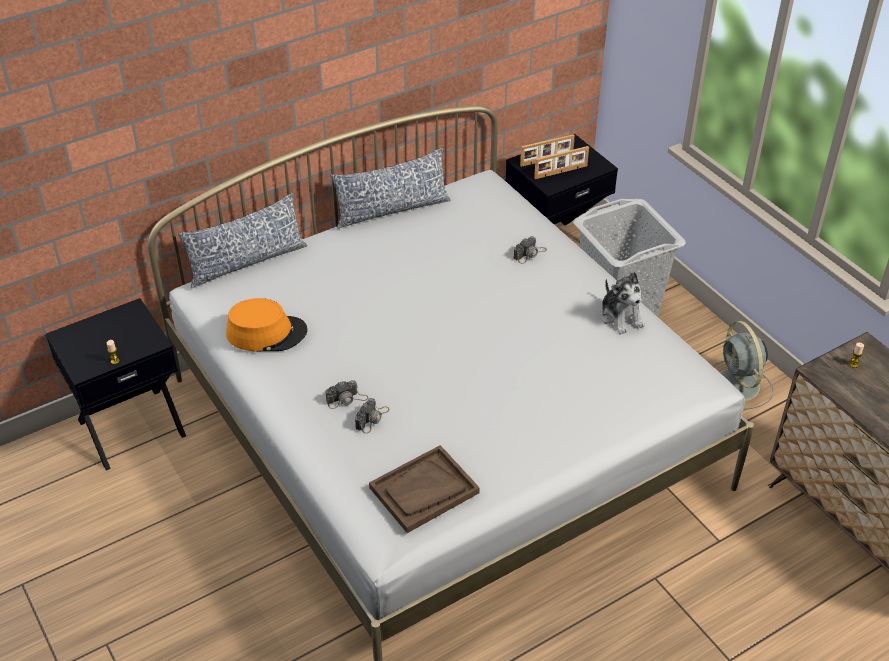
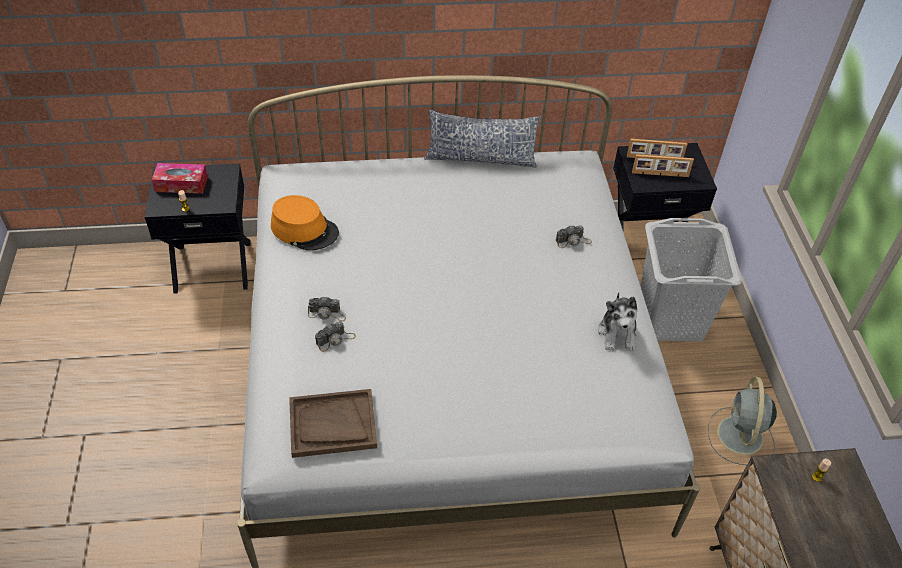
camera: 25 degrees right, 5 degrees up
(91, 339) = (181, 184): none -> tissue box
(246, 262) = (333, 162): pillow -> none

